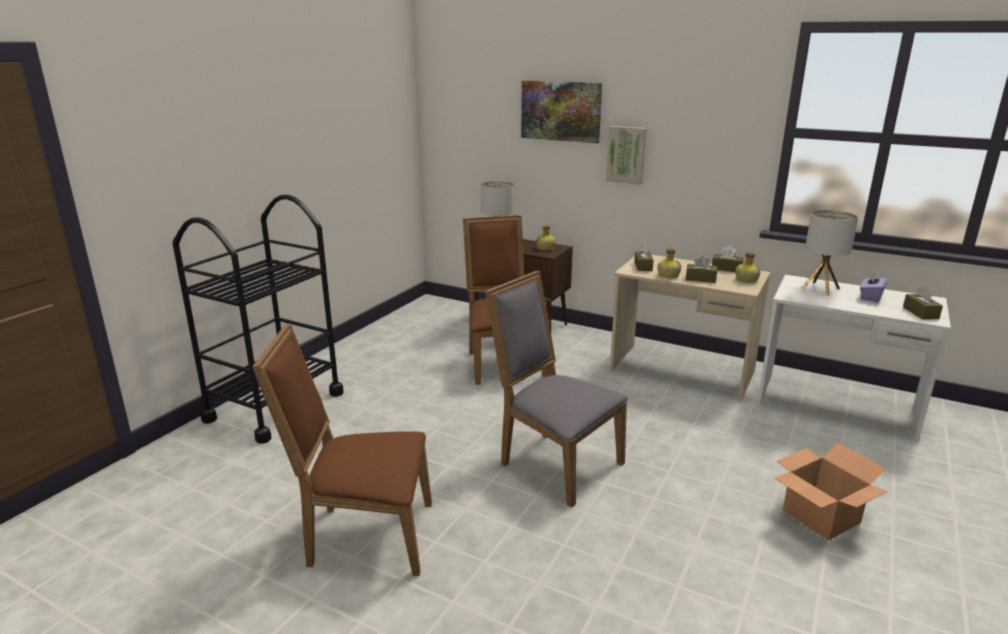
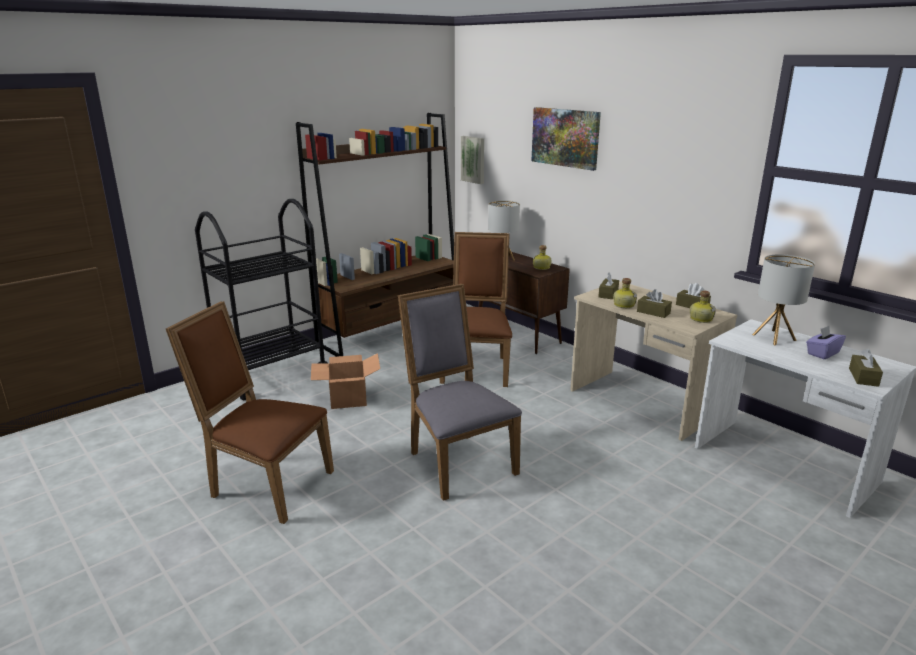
camera: 20 degrees right, 0 degrees up
(382, 338) = (391, 331): none -> brown bookcase
(626, 154) = (619, 183): picture -> picture (473, 159)
(822, 517) = (675, 563): cardboard box -> cardboard box (348, 399)

